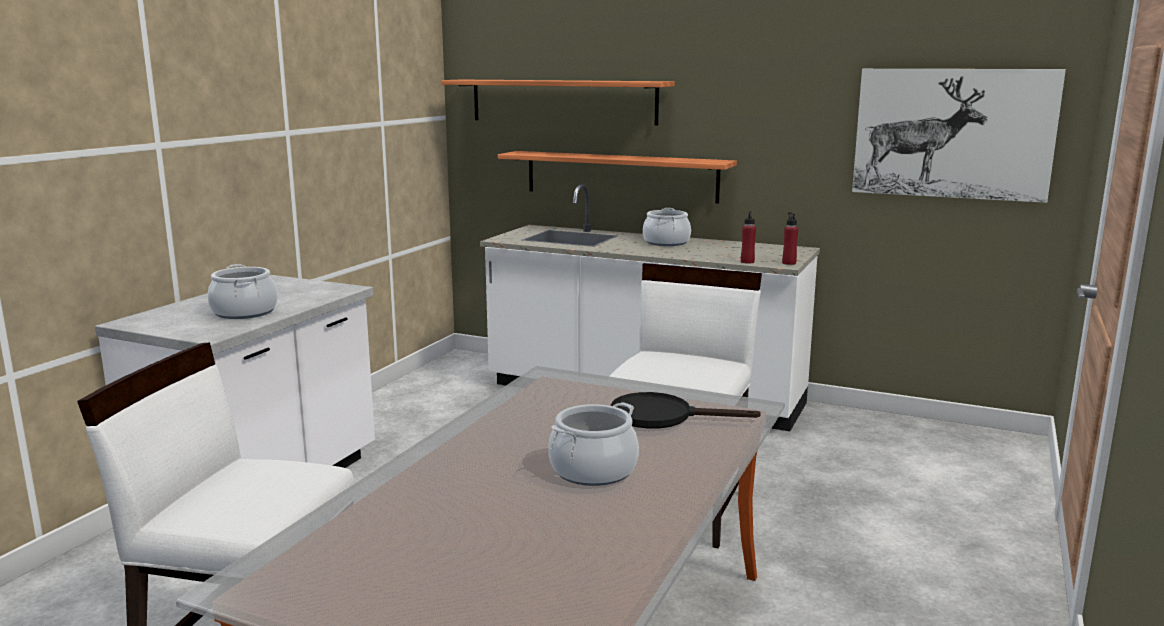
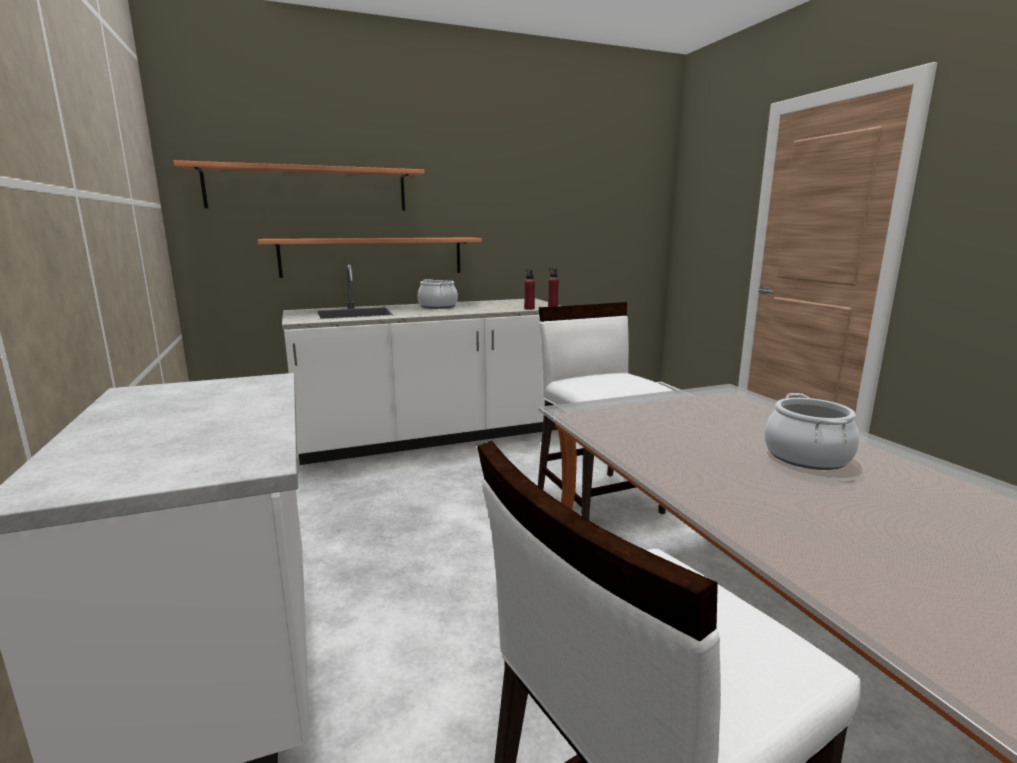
camera: 45 degrees left, 0 degrees up
(244, 312) = (216, 428): cooking pot -> none
(663, 416) = (715, 410): black frying pan -> none
(952, 133) = (607, 212): picture -> none

